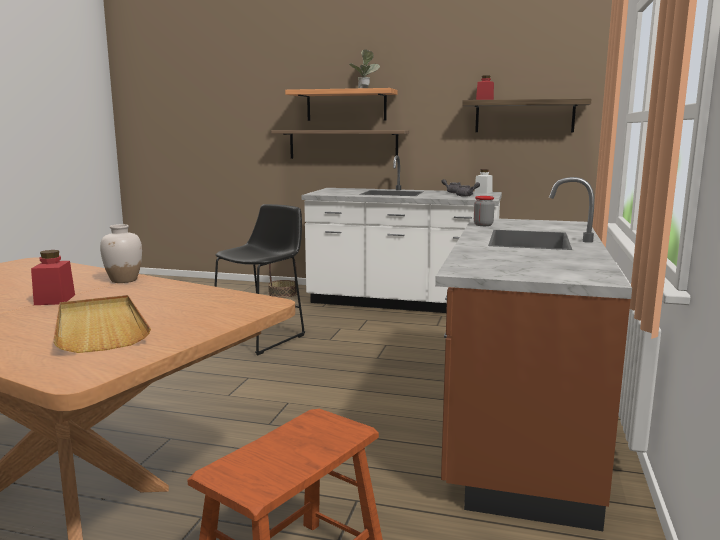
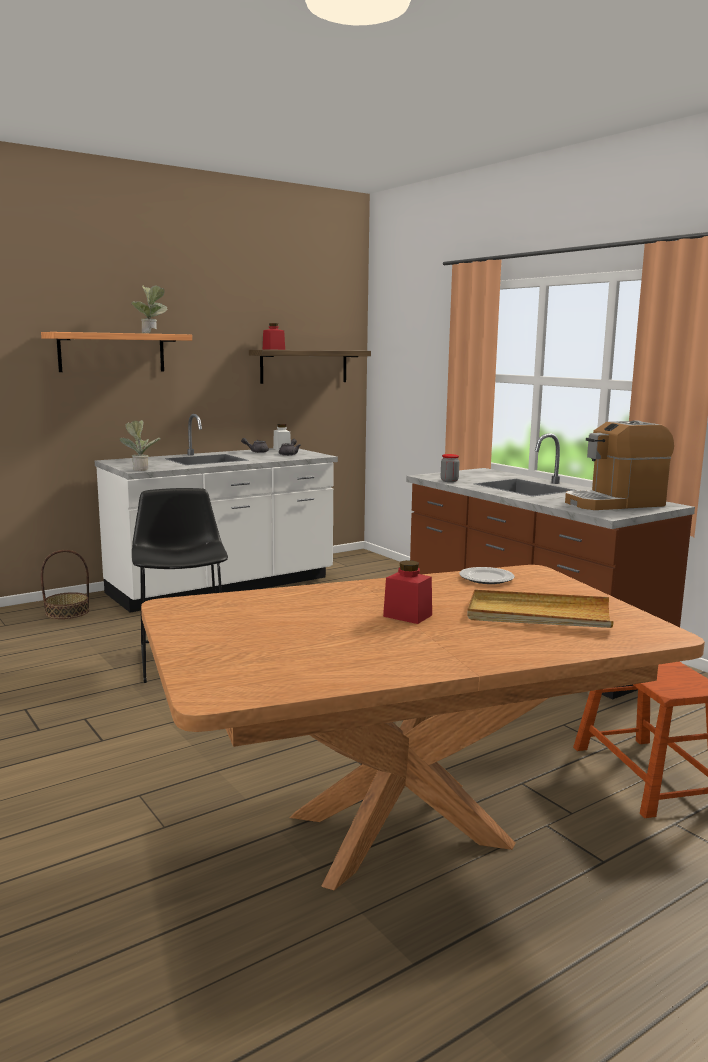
camera: 50 degrees left, 0 degrees up
(124, 280) = (366, 588): white vase -> none
(208, 297) = (485, 578): none -> plate
(320, 193) = (140, 469): none -> potted plant
(343, 144) = (110, 403): shelf -> none
(537, 265) = (614, 503): none -> coffee machine

